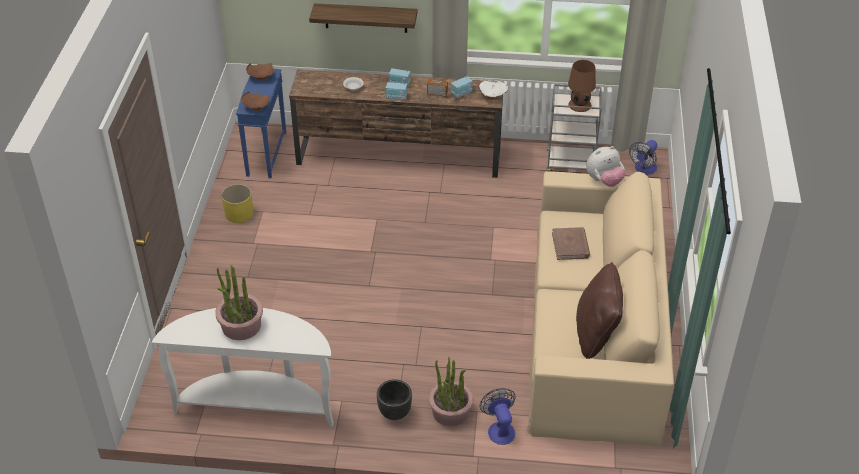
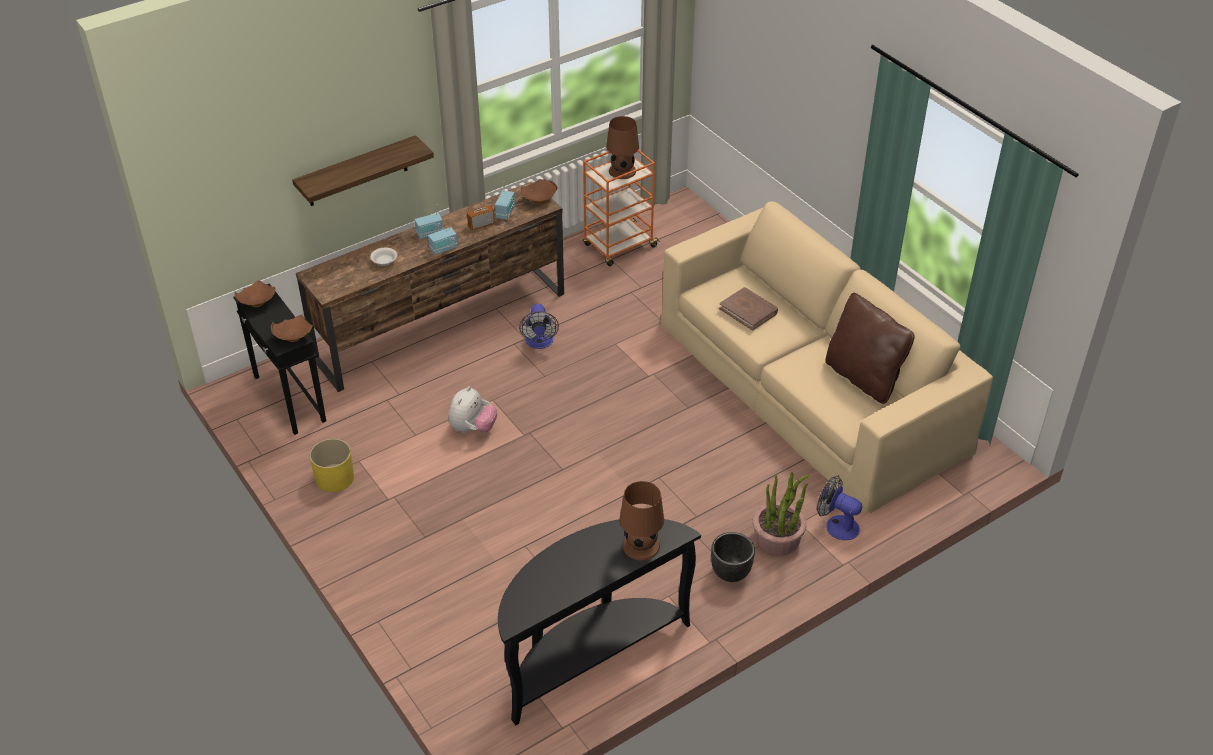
camera: 40 degrees left, 0 degrees up
(241, 326) = (577, 563): potted plant -> none
(257, 403) = (589, 654): white console table -> black console table
(266, 154) = (289, 399): blue side table -> black side table
(287, 339) = (640, 545): none -> brown table lamp
(492, 95) = (539, 200): white bowl -> brown bowl
(571, 165) = (619, 246): grey cart -> orange cart
(604, 181) = (729, 230): plush toy -> plush toy (473, 428)
(644, 169) = (688, 217): fan -> fan (539, 343)

